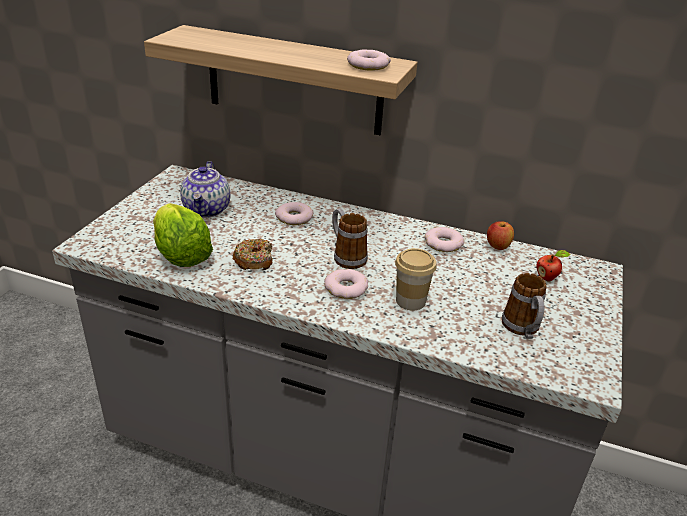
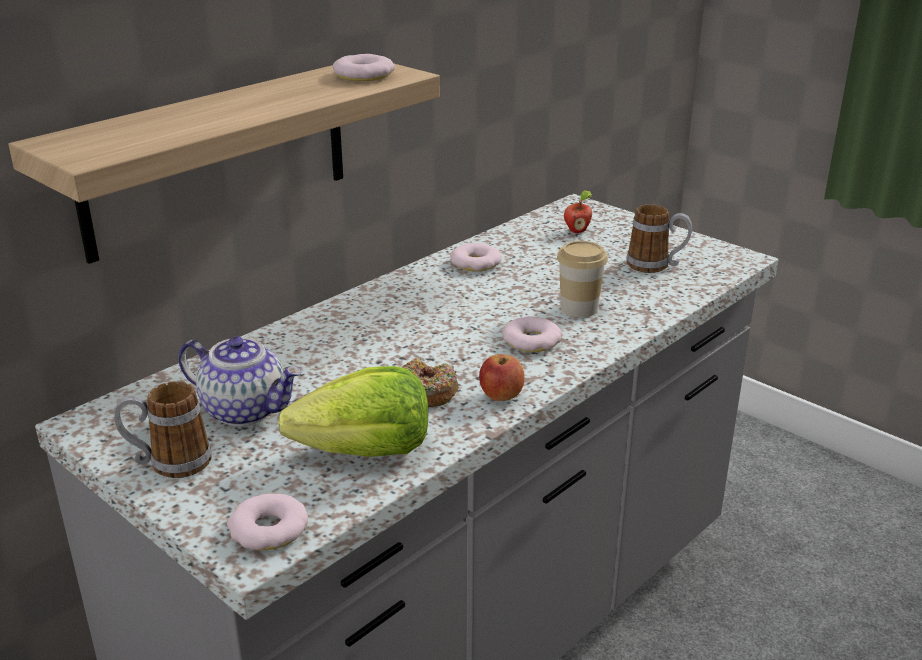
camera: 65 degrees left, 5 degrees down
(294, 217) = (334, 342): donut -> donut (269, 529)
(346, 256) = (462, 326): mug -> mug (169, 463)
(497, 246) = (502, 237): apple -> apple (501, 396)

